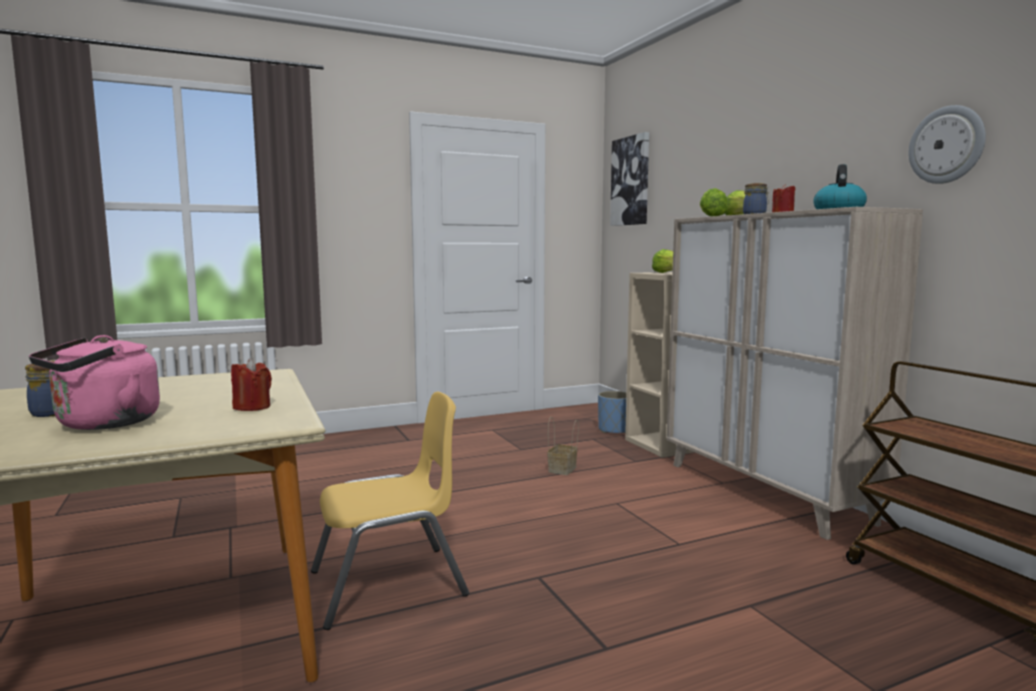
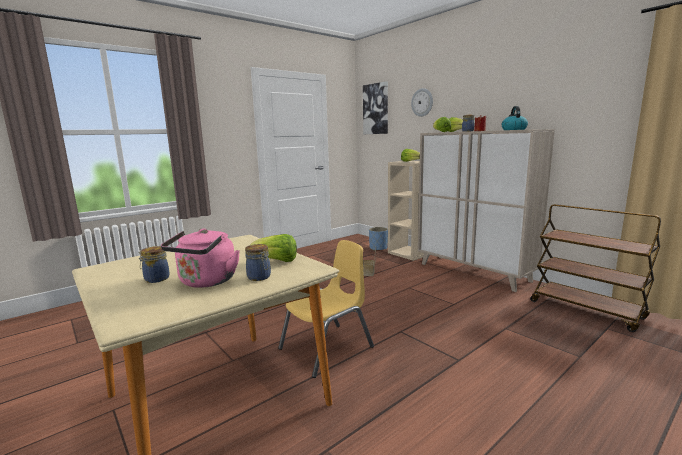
camera: 15 degrees left, 5 degrees up
(184, 426) = (259, 277): none -> jar
(252, 407) = (276, 261): red candle -> lettuce
(947, 145) = (566, 97): wall clock -> wall clock (422, 102)

